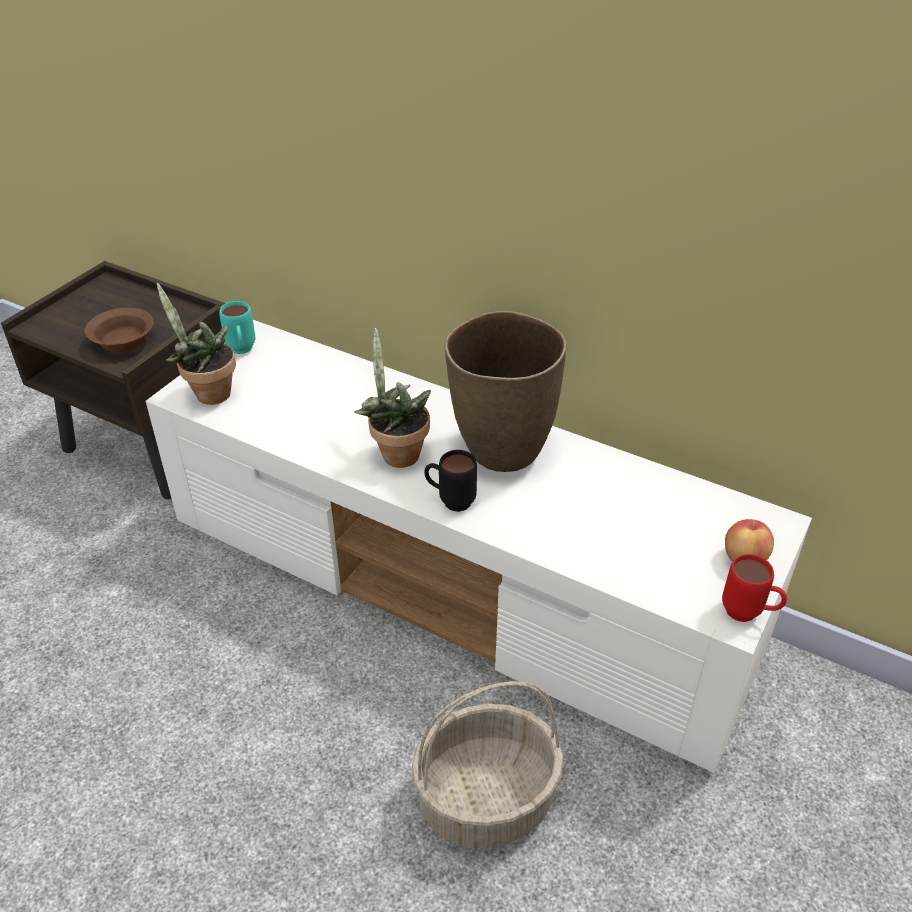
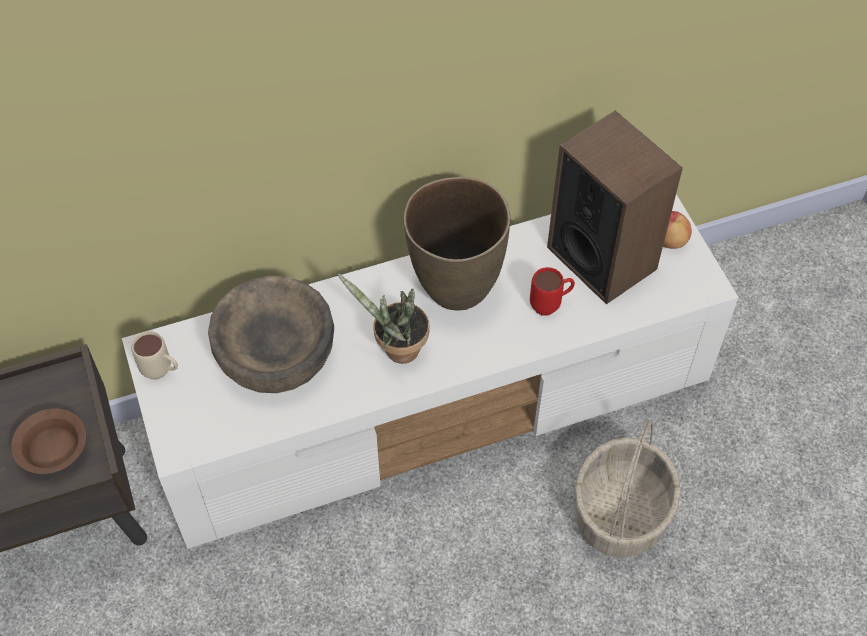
camera: 50 degrees left, 15 degrees up
(208, 393) = (196, 428): potted plant -> none
(242, 351) = (162, 372): turquoise mug -> beige mug
(319, 393) = (276, 354): none -> brown bowl
(450, 501) = (477, 353): black mug -> none
(657, 522) = (602, 257): none -> speaker
(748, 615) = (711, 275): red mug -> red mug (550, 305)

